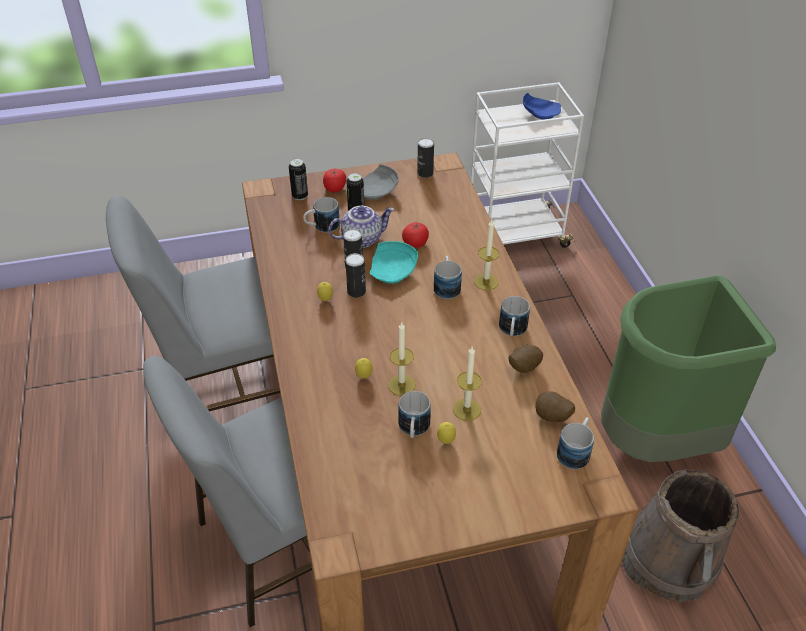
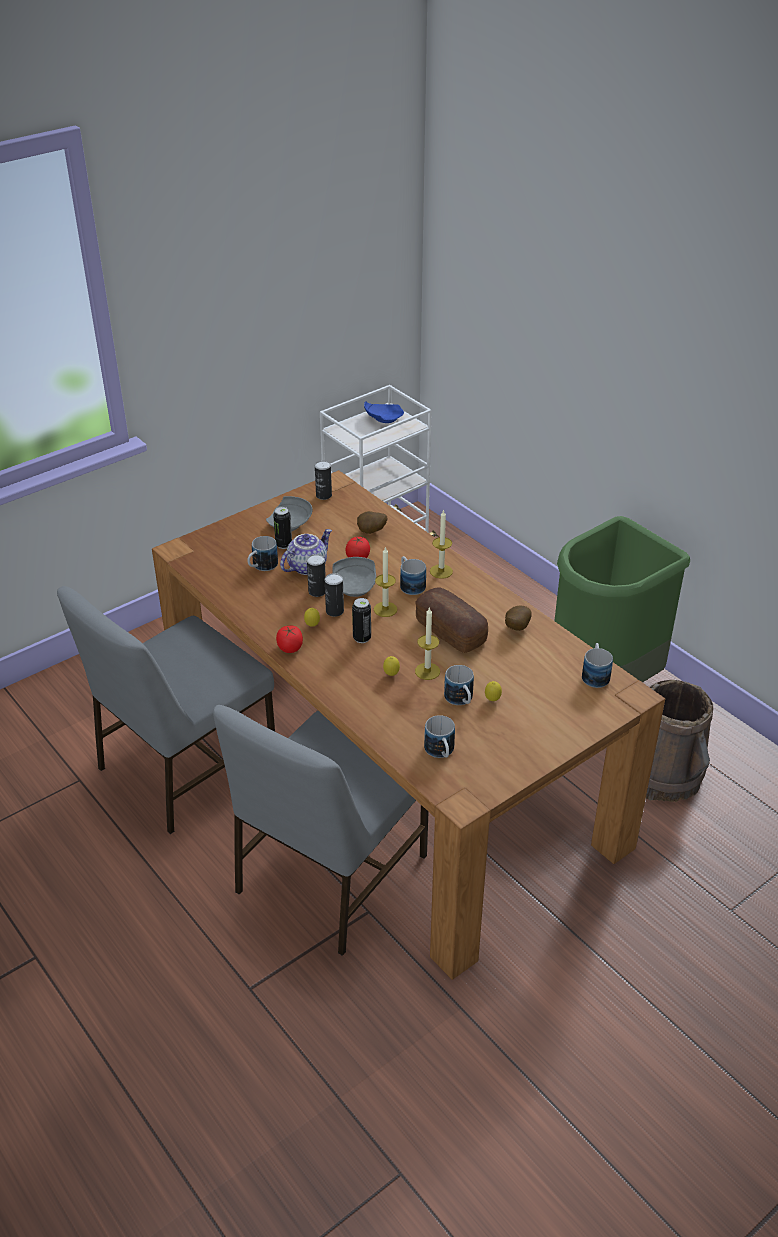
camera: 25 degrees left, 5 degrees down
(300, 196) = (220, 546): can -> can (362, 638)
(335, 188) = (248, 530): tomato -> tomato (290, 648)
(393, 271) = (355, 586): turquoise plate -> grey plate
(453, 349) = (450, 631): none -> bread
(467, 409) = (493, 672): candle -> candle (385, 609)
(512, 331) = (489, 603): mug -> mug (441, 753)
(551, 418) = (562, 657): potato -> potato (371, 532)

